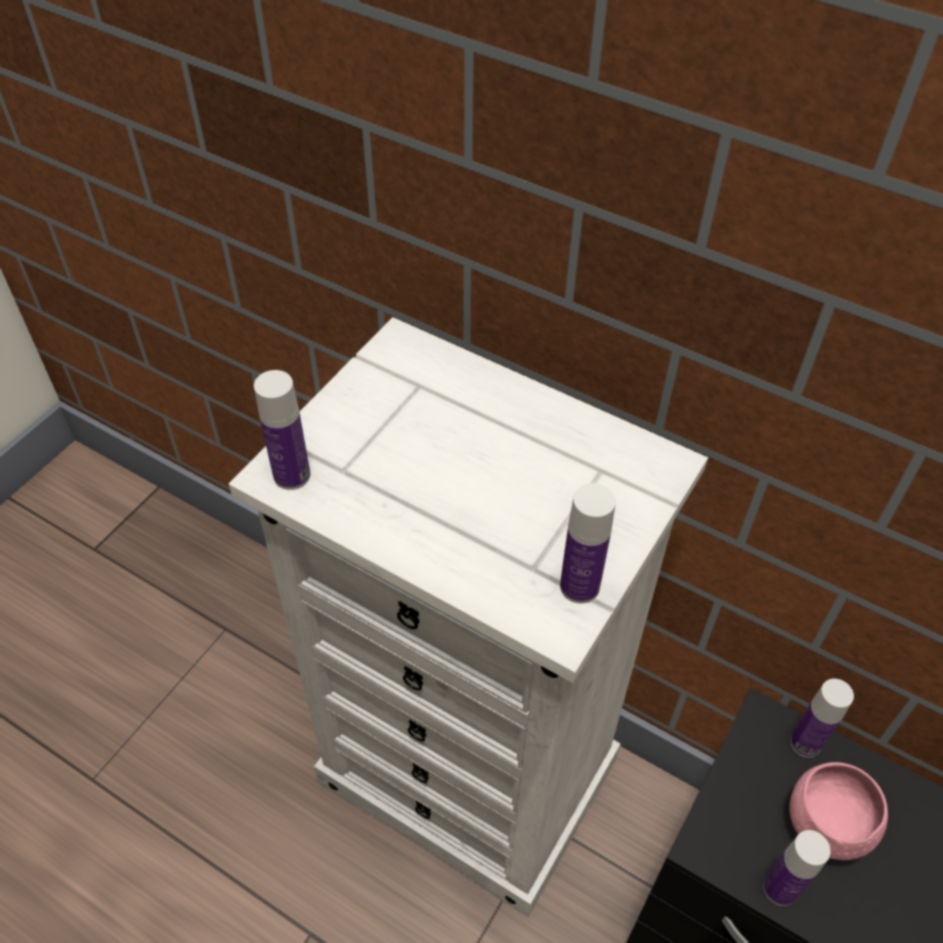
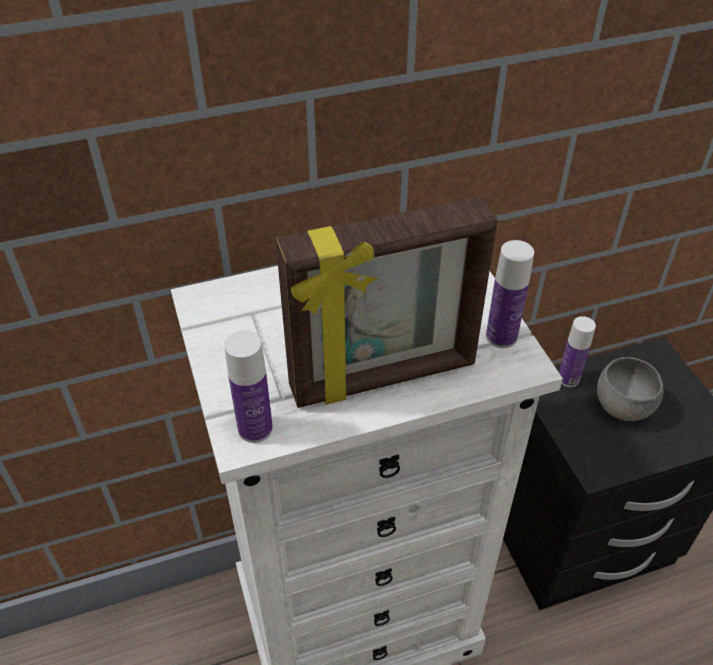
camera: 50 degrees left, 5 degrees down
(432, 526) = (383, 378): none -> picture frame
(780, 888) = (644, 454): bottle -> none
(826, 825) = (623, 406): pink bowl -> grey bowl

